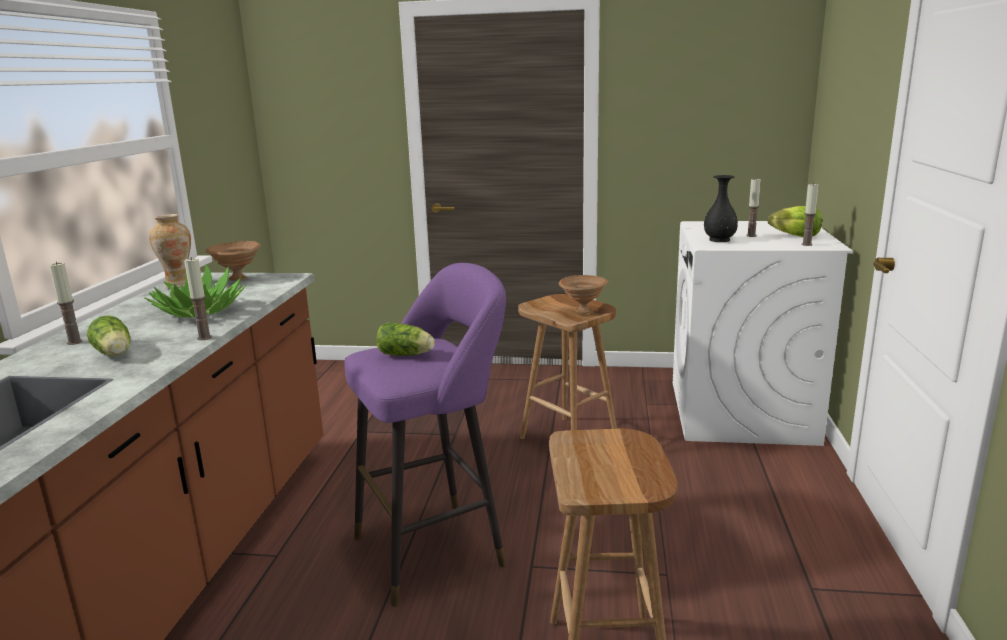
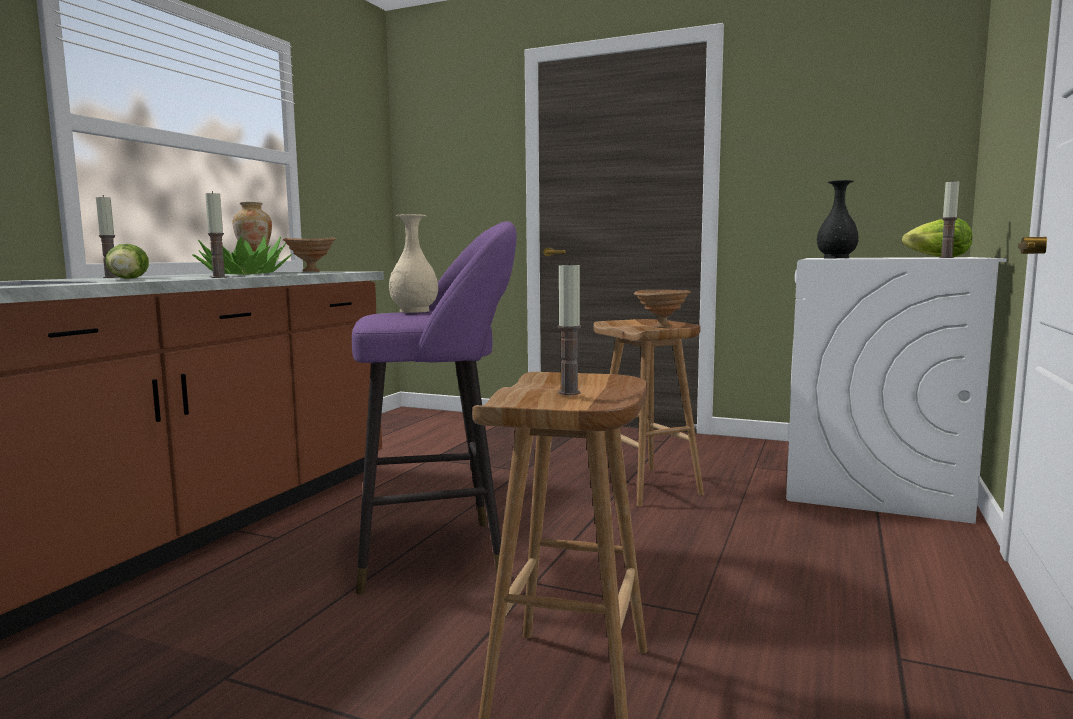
camera: 15 degrees right, 10 degrees down
(407, 355) = (414, 311): lettuce -> beige vase
(751, 235) = (880, 257): candle -> candle (569, 393)

